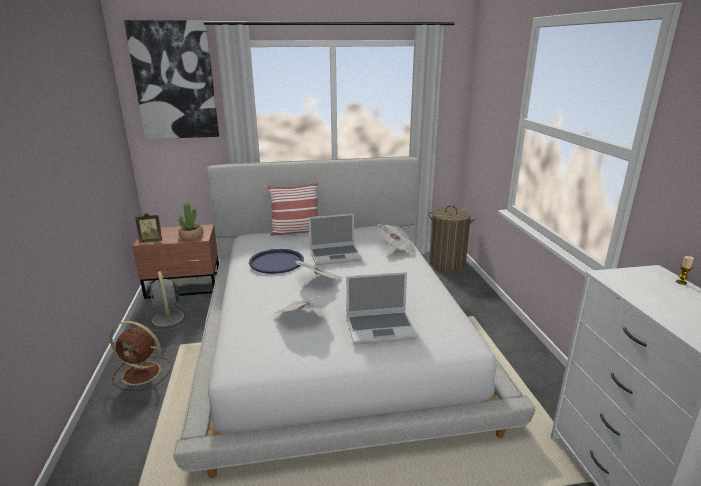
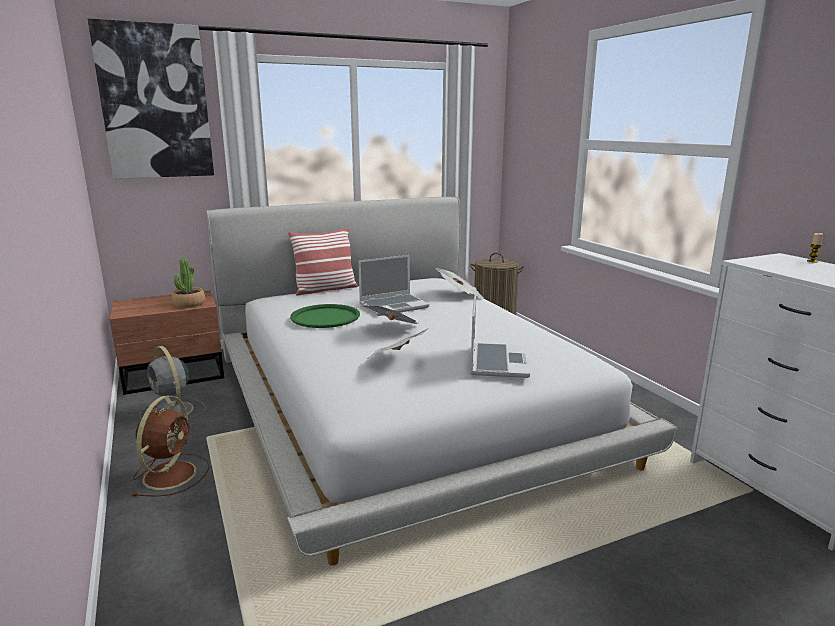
camera: 15 degrees left, 5 degrees down
(143, 373) = (171, 474): brown fan -> brown fan turned 75 degrees counterclockwise
(151, 241) = (134, 312): picture frame -> none
(276, 262) = (325, 317): blue tray -> green tray
(381, 328) = (497, 361): laptop -> laptop turned 60 degrees counterclockwise

